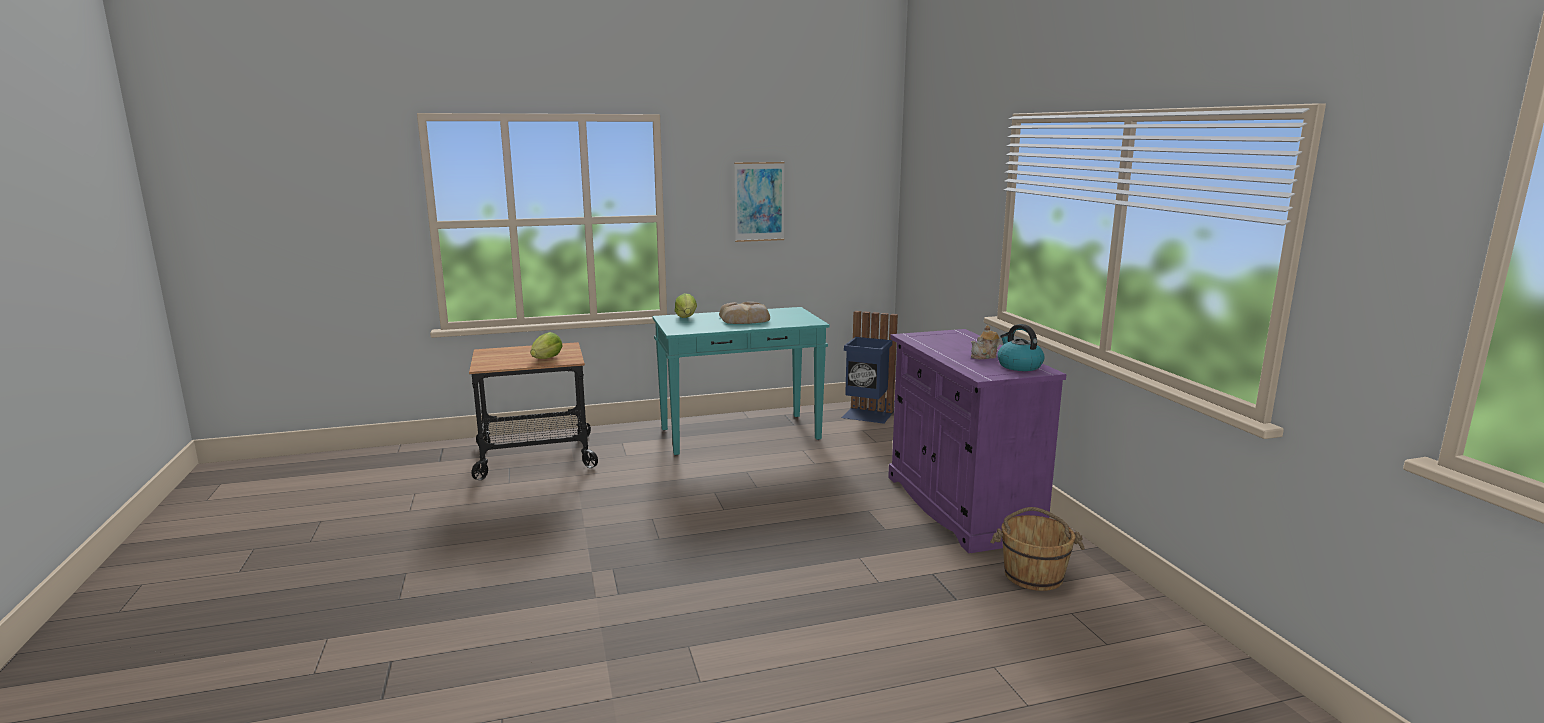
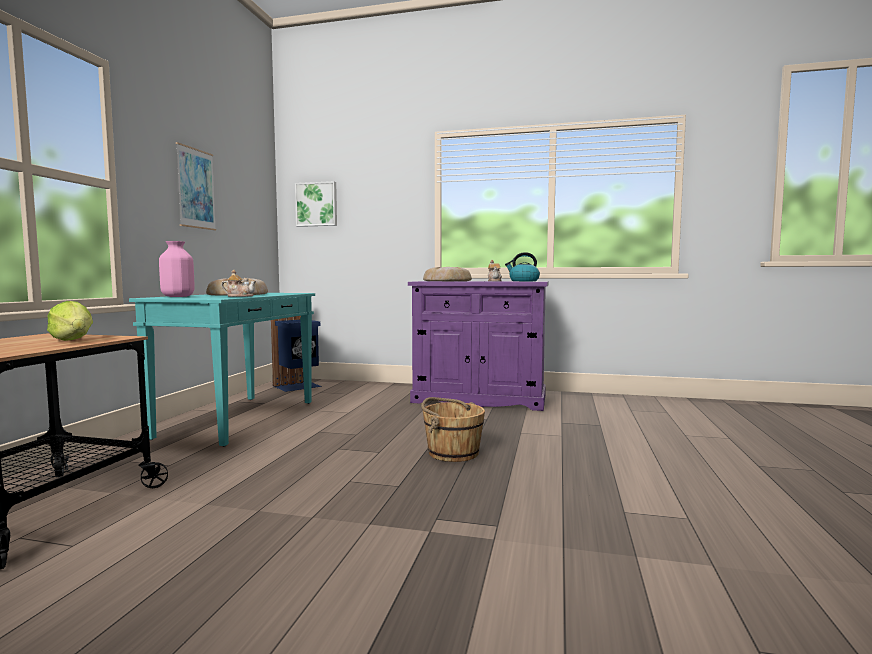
camera: 60 degrees left, 10 degrees down
(686, 318) = (178, 296): lettuce -> pink vase
(715, 327) = (239, 296): none -> teapot
(922, 199) = (317, 204): none -> picture
(947, 341) = (447, 281): none -> bread
(1033, 575) = (582, 406): brown bucket -> brown bucket (452, 452)

